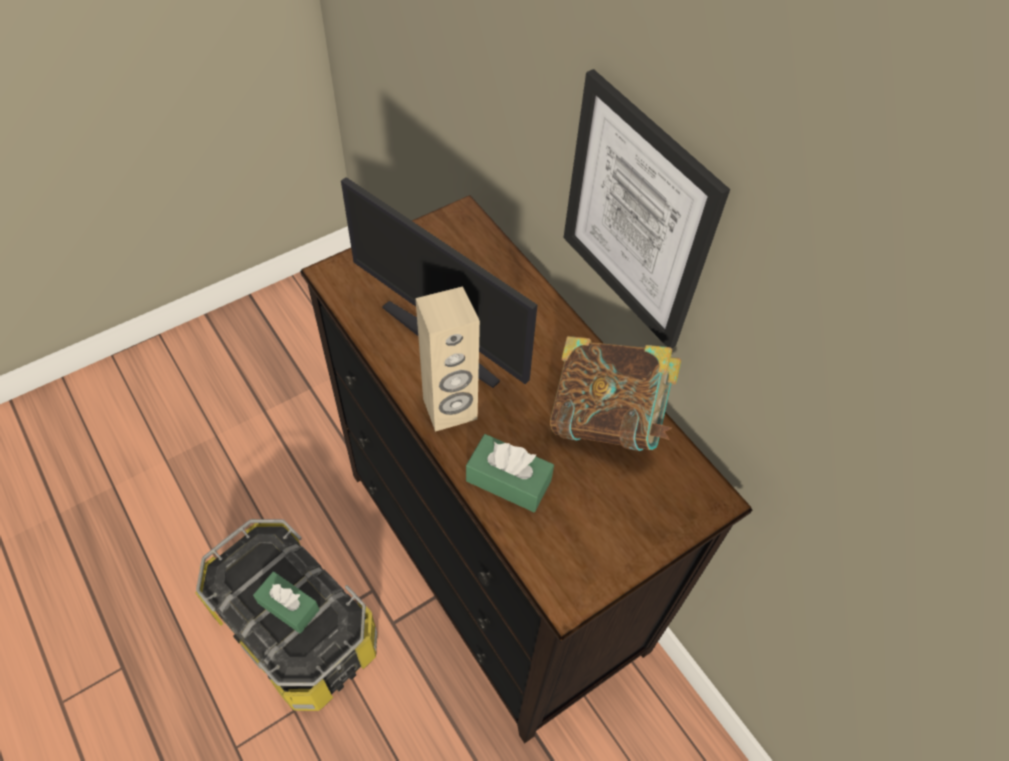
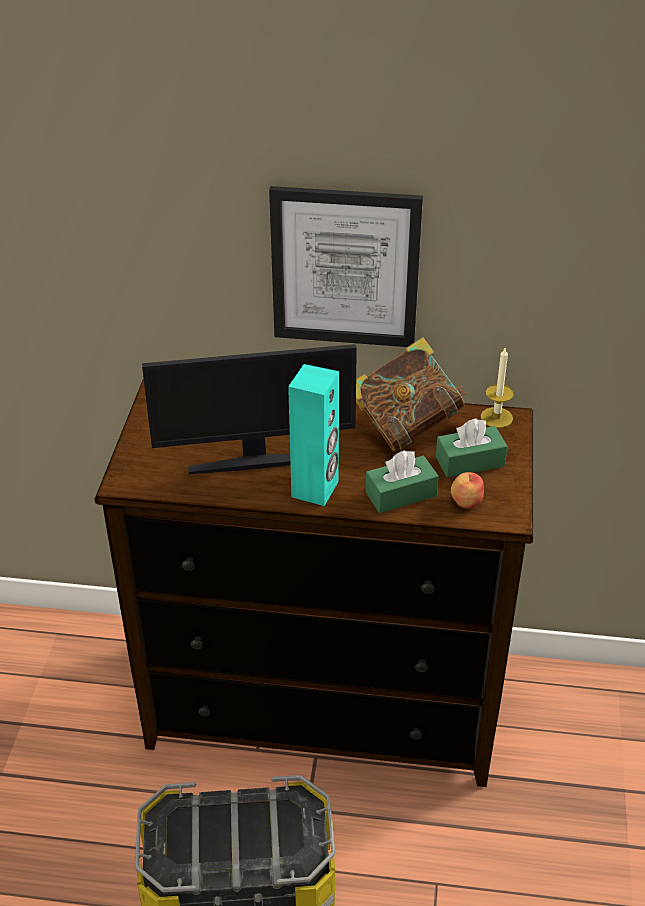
camera: 45 degrees left, 15 degrees down
(288, 606) = (247, 831): green tissue box -> green tissue box (470, 461)
(450, 409) = (315, 489): beige speaker -> turquoise speaker
(551, 543) = (466, 501): none -> apple
(701, 485) = (496, 417): none -> candle

